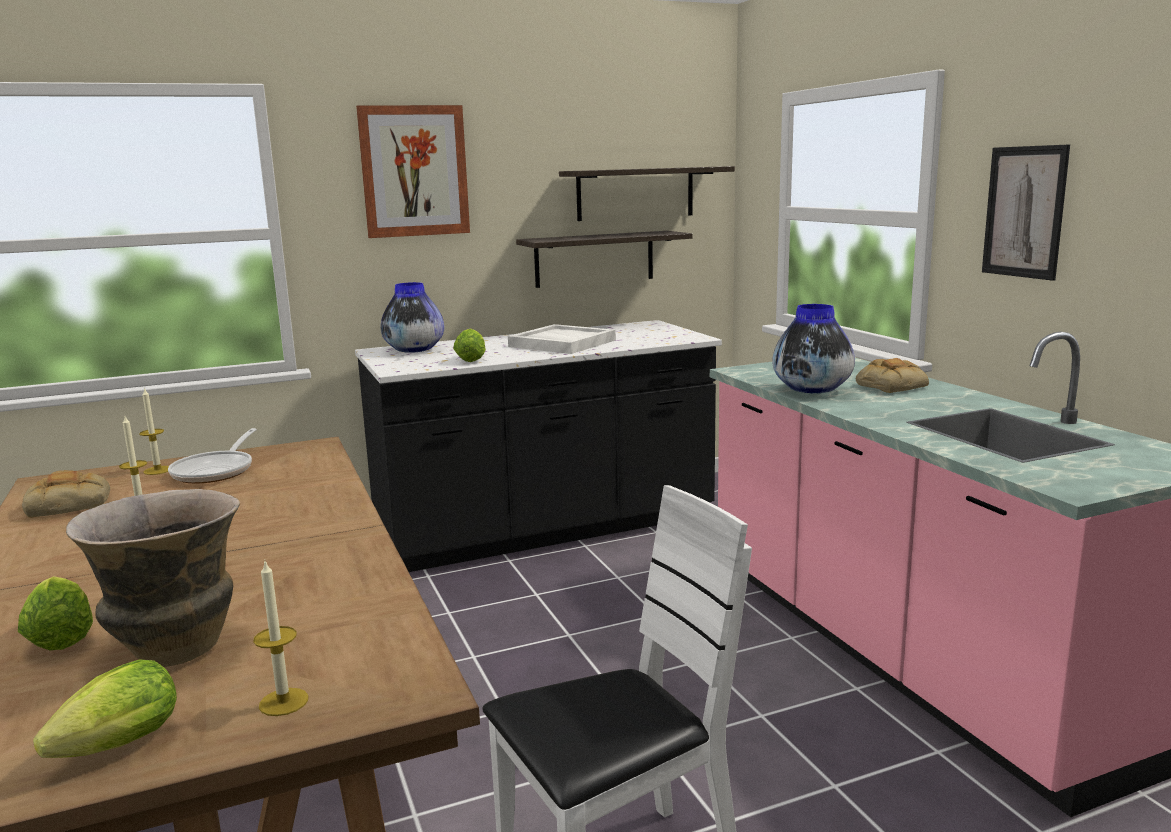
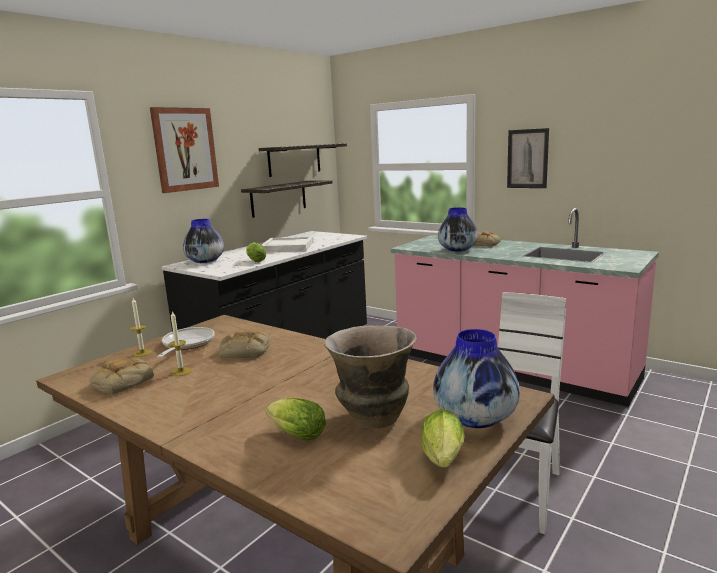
camera: 30 degrees left, 0 degrees up
(216, 471) = (186, 345): frying pan -> frying pan turned 150 degrees counterclockwise
(250, 498) = (244, 351): none -> bread
(283, 702) = (475, 419): candle -> vase

